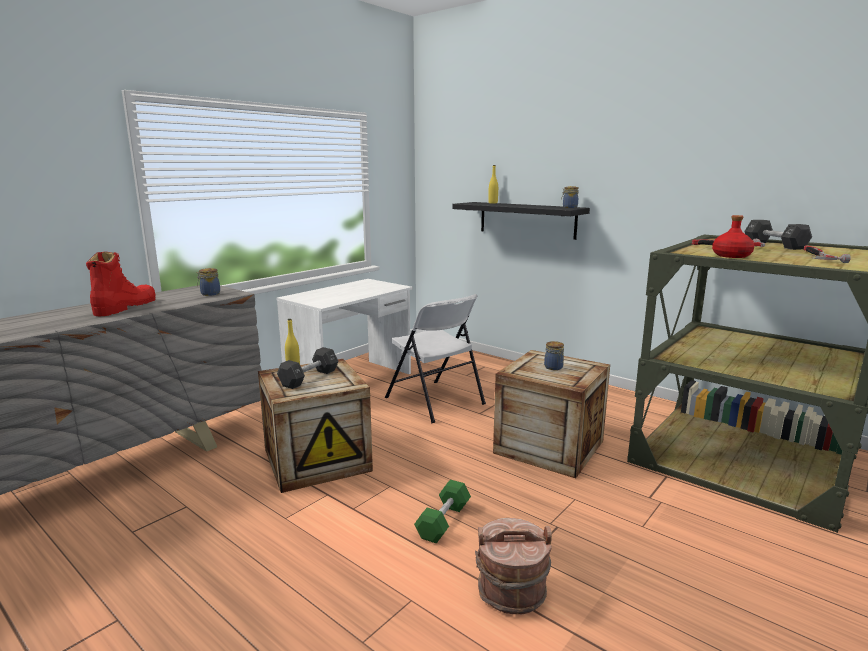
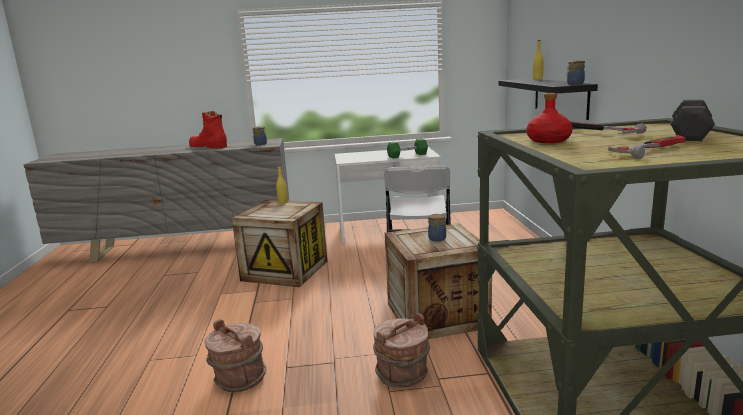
camera: 45 degrees right, 0 degrees up
(125, 307) = (208, 146): red boot -> red boot turned 120 degrees counterclockwise
(309, 378) = (278, 209): black dumbbell -> none
(443, 521) = (280, 328): green dumbbell -> green dumbbell (407, 155)
(623, 507) = (402, 374): none -> brown bucket

